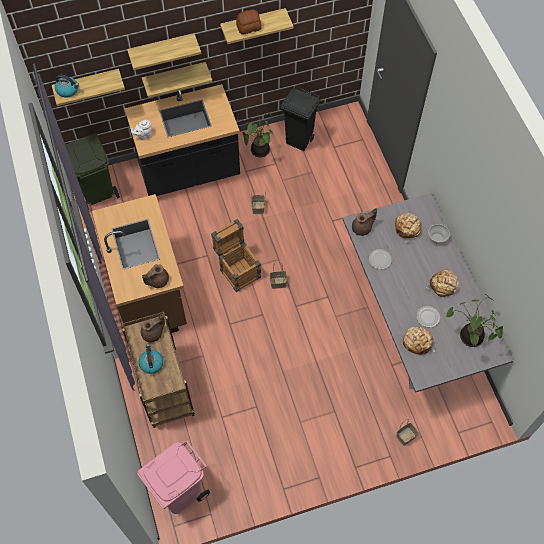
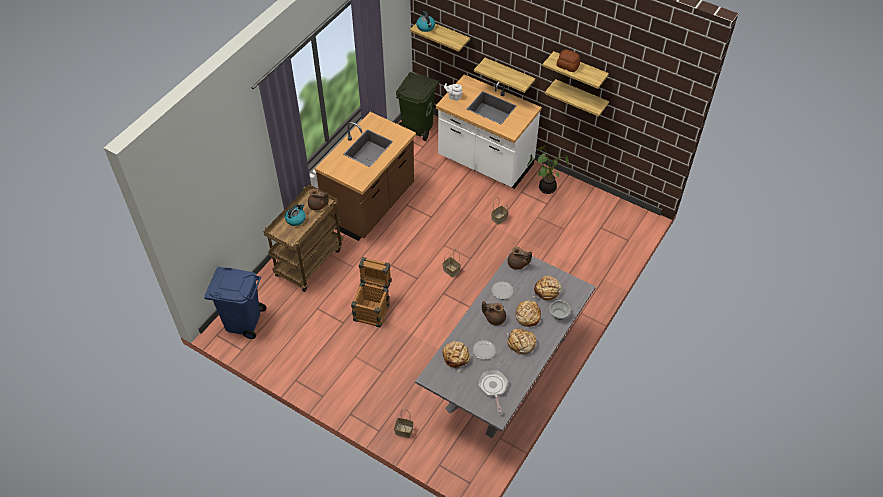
camera: 50 degrees right, 10 degrees down
(157, 280) = (352, 176): brown teapot -> brown teapot (494, 318)
(162, 50) = (505, 44): shelf -> shelf (580, 98)
(179, 491) = (243, 321): pink trash can -> blue trash can
(189, 172) = (485, 162): black counter -> white counter
(238, 270) = (437, 241): crate -> crate (373, 308)
(299, 141) = (581, 204): black trash can -> none
(420, 260) = (527, 316): none -> bread
(469, 337) = (493, 387): potted plant -> frying pan

